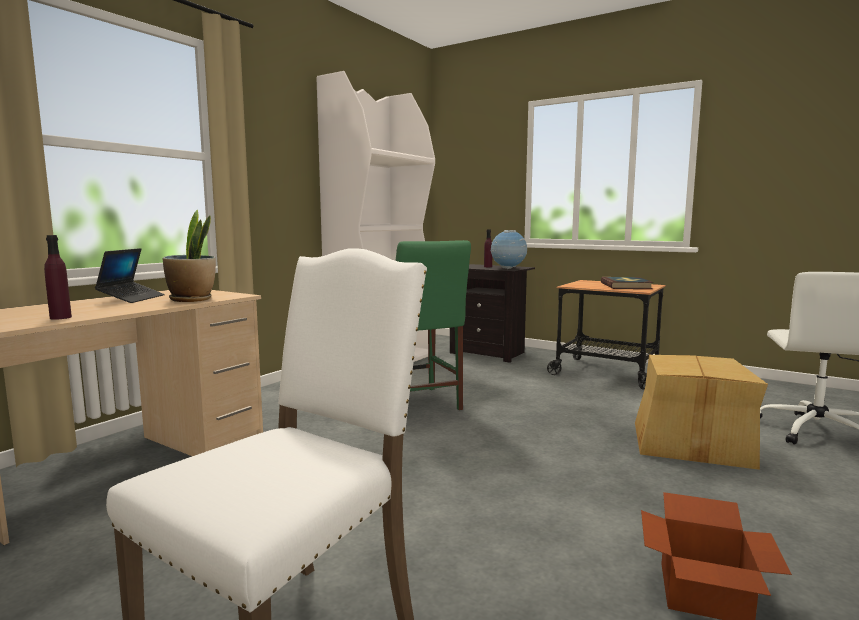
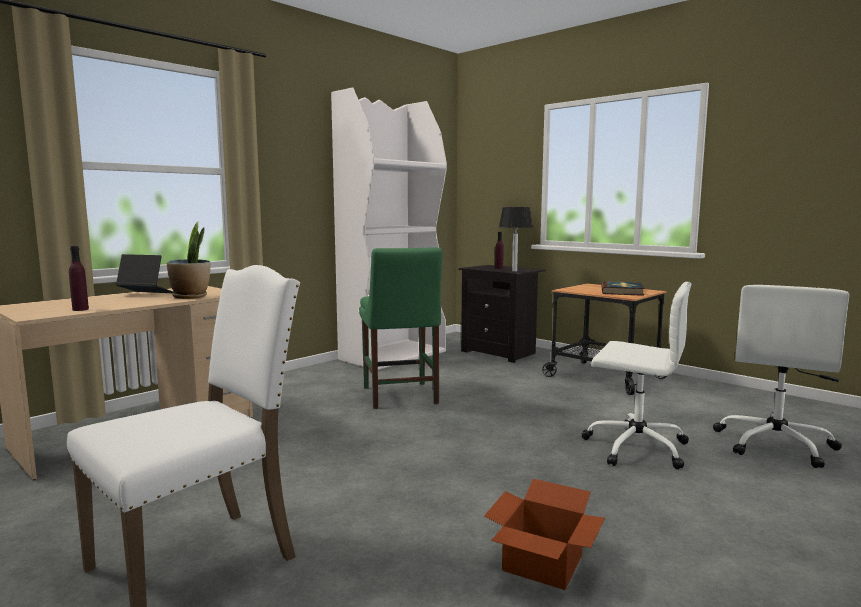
camera: 10 degrees right, 0 degrees up
(132, 298) = (146, 294): laptop -> laptop turned 90 degrees counterclockwise
(508, 269) = (515, 271): globe -> table lamp
(690, 443) = (634, 447): cardboard box -> white office chair

